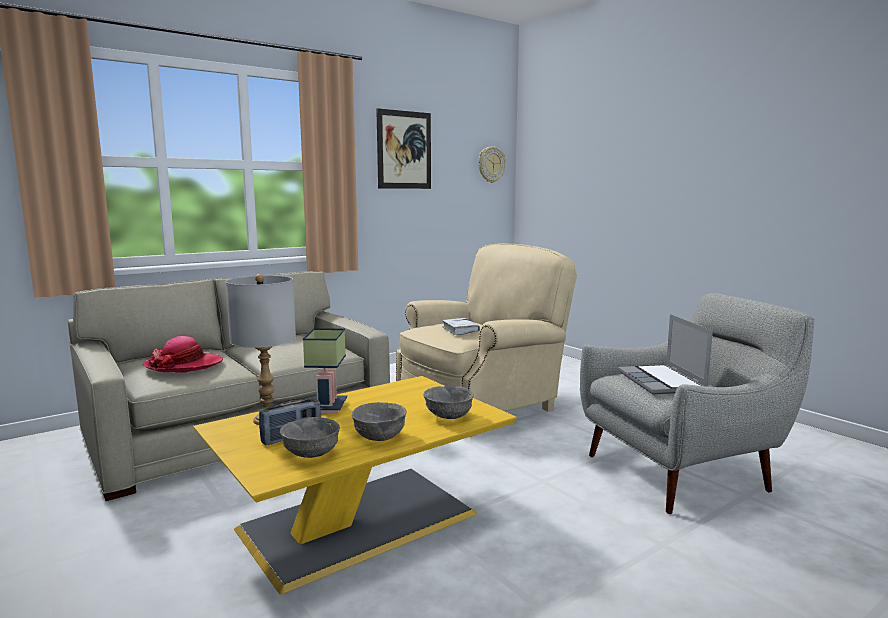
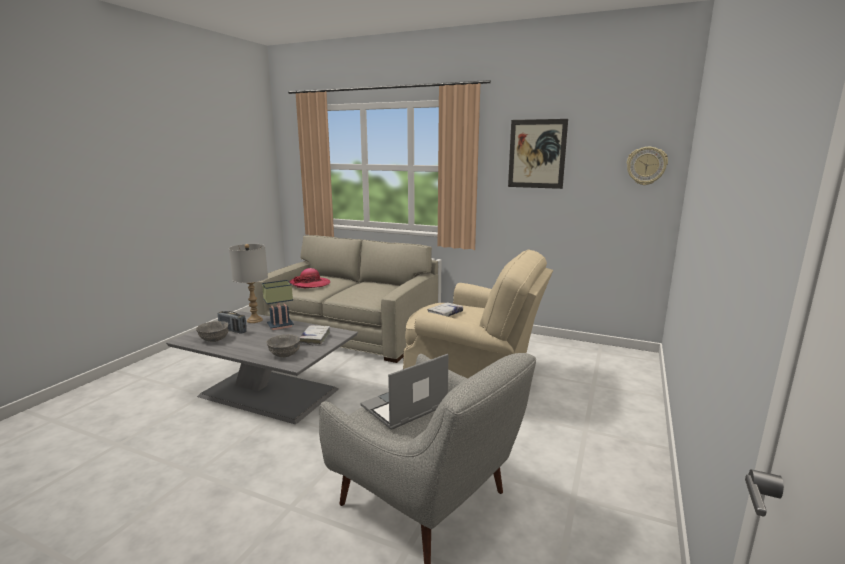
camera: 60 degrees right, 5 degrees up
(362, 519) = (271, 393): yellow coffee table -> grey coffee table
(380, 436) = (243, 346): grey bowl -> none
(414, 395) = (315, 338): none -> white book

